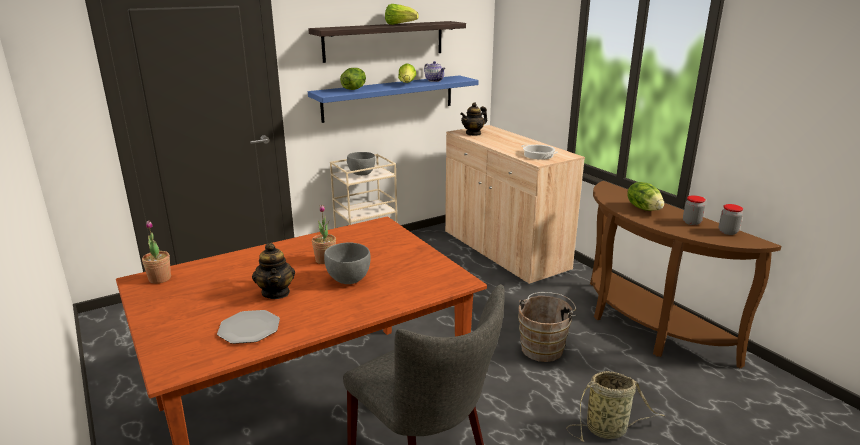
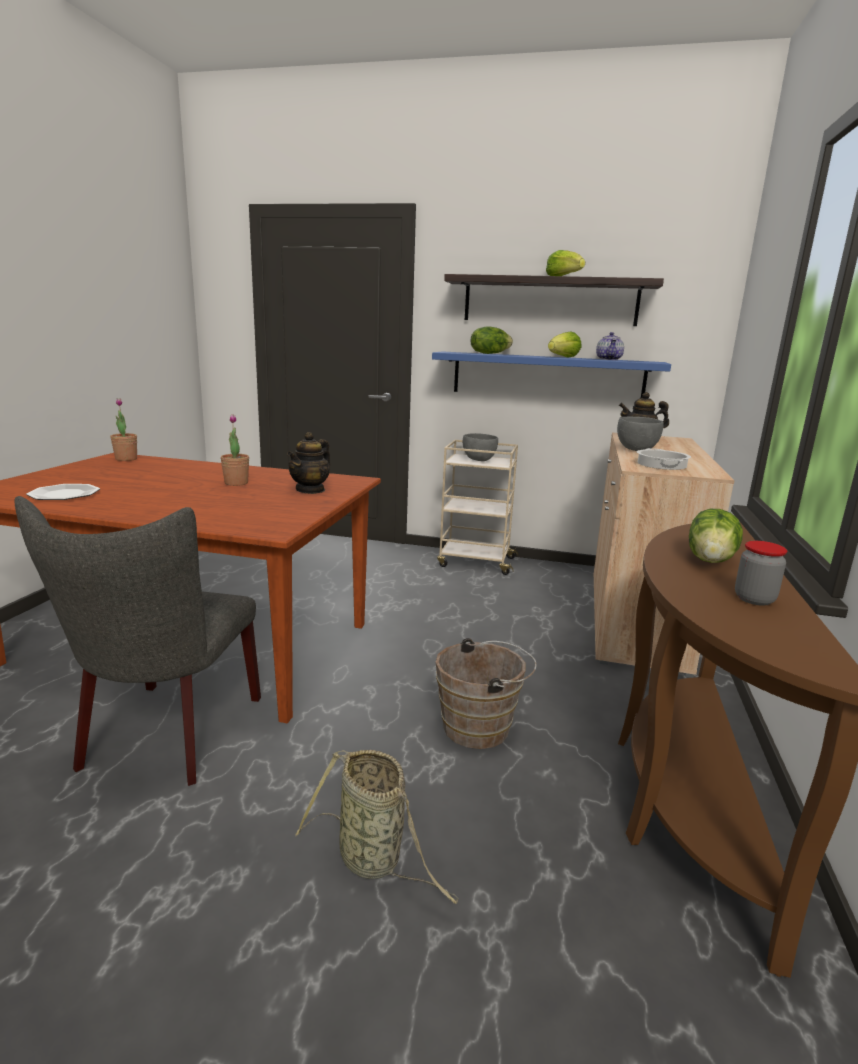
camera: 45 degrees right, 5 degrees down
(276, 292) = (144, 486): teapot -> teapot (310, 490)
(348, 279) = (206, 497): grey bowl -> grey bowl (636, 449)
(727, 232) = (798, 634): jar -> none

